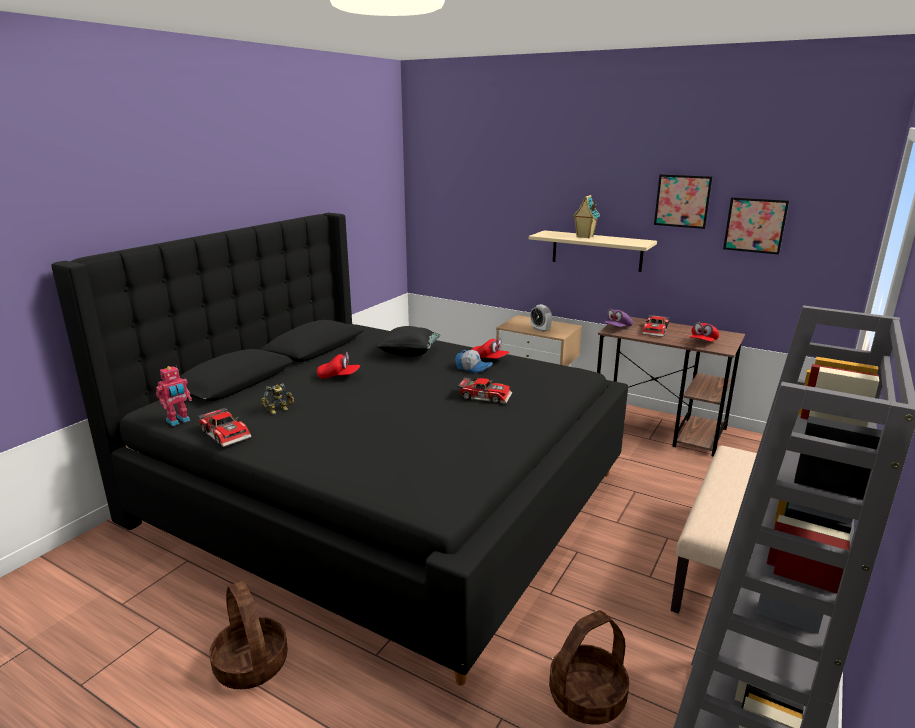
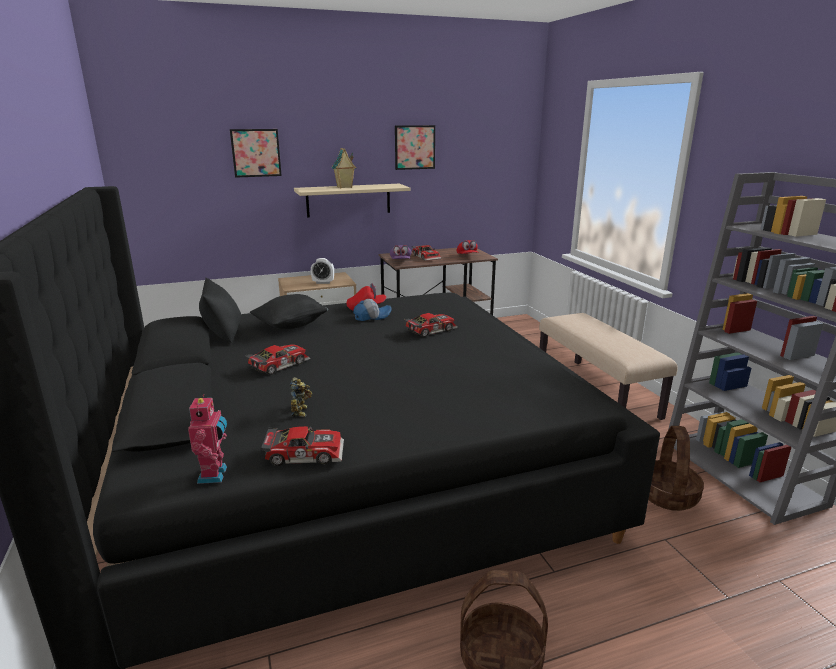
camera: 50 degrees left, 0 degrees up
(339, 377) = (278, 364): red cap -> toy car
(362, 344) = (223, 334): none -> black pillow
(755, 225) = (467, 161): picture -> picture (256, 153)

